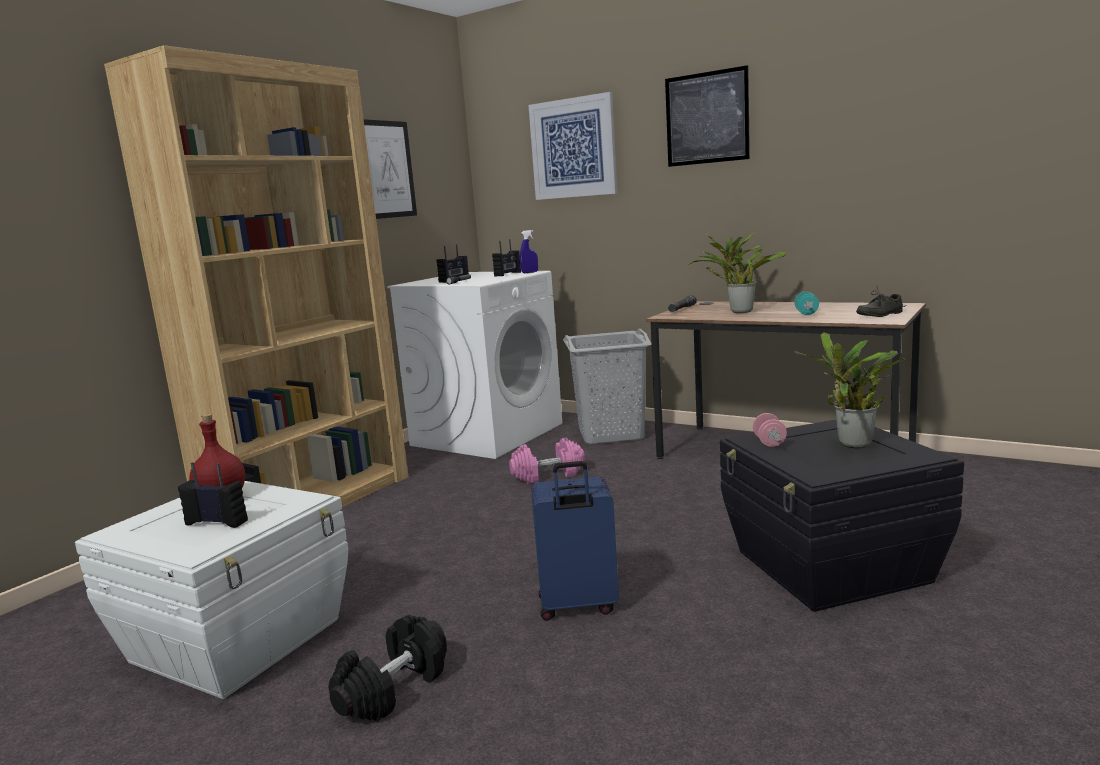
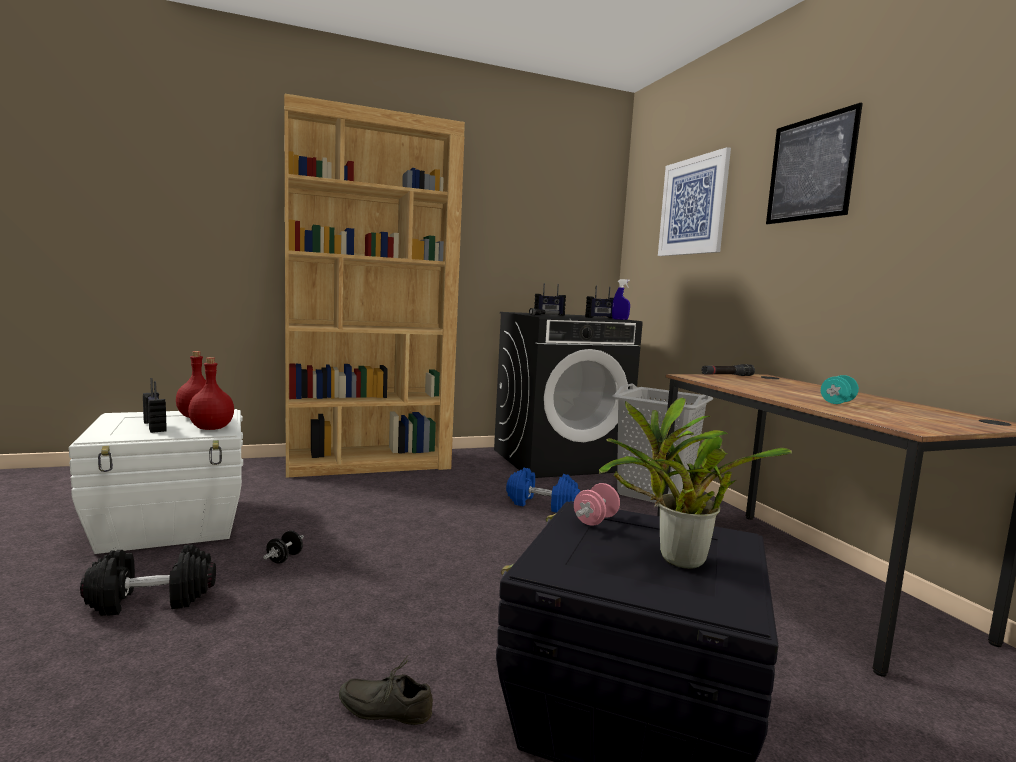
camera: 35 degrees right, 5 degrees down
(284, 500) = (211, 428): none -> red bottle
(387, 169) = (525, 216): picture -> none
(433, 605) = (284, 558): none -> black dumbbell
(487, 434) = (559, 460): white washing machine -> black washing machine
(548, 475) = (542, 504): pink dumbbell -> blue dumbbell
(577, 606) = (354, 612): blue suitcase -> none
(738, 311) = (771, 387): potted plant -> none
(878, 314) = (925, 422): grey shoe -> grey shoe (386, 707)

